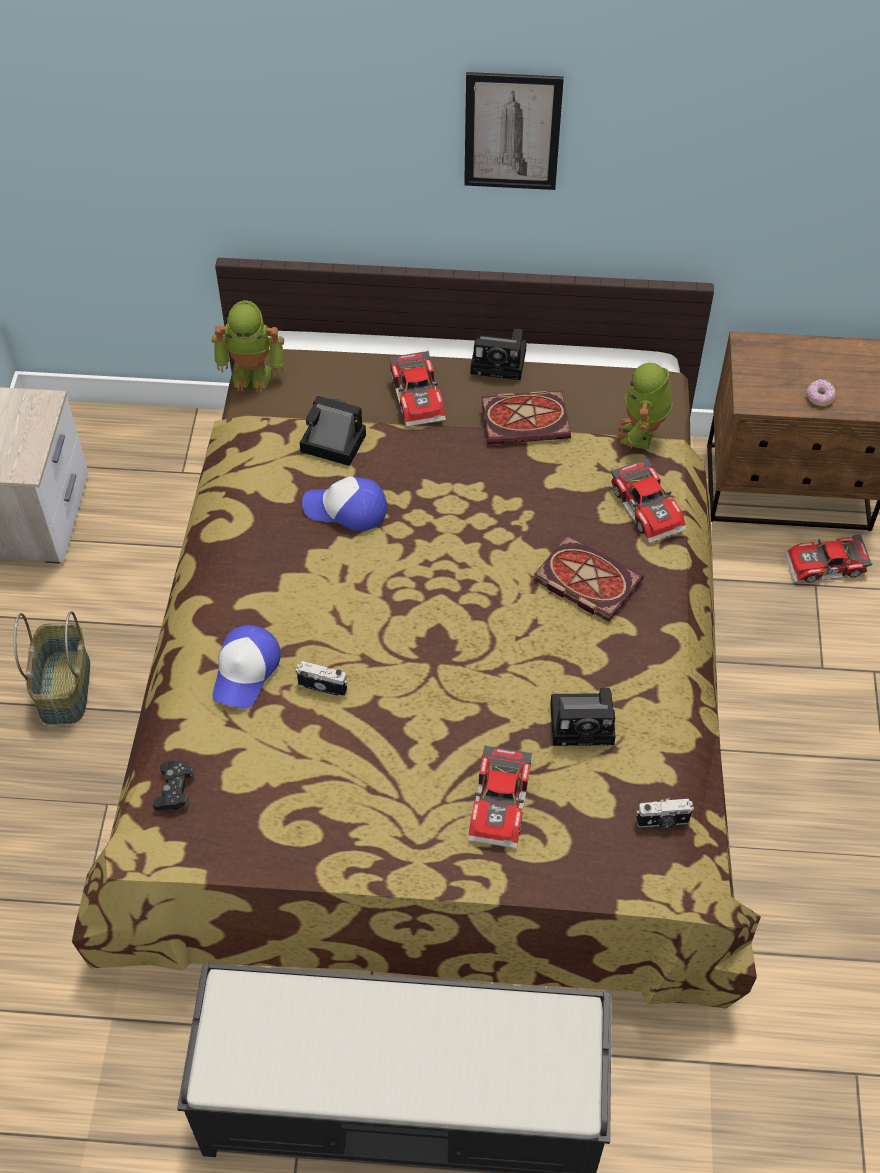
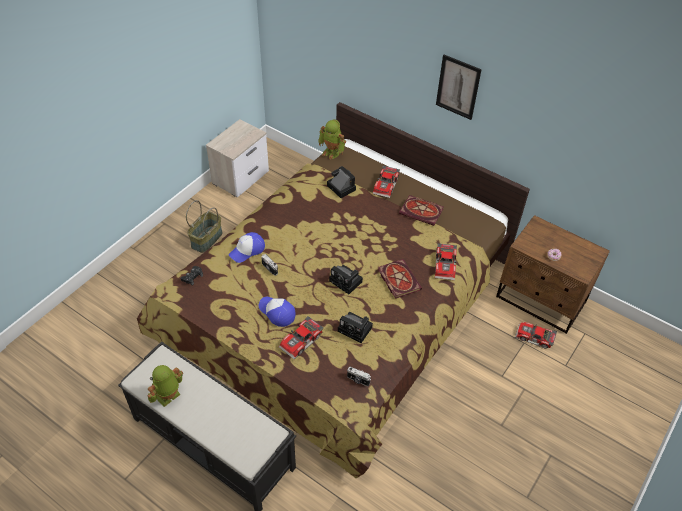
camera: 30 degrees right, 5 degrees down
(346, 509) = (327, 212): cap -> cap (277, 312)
(501, 362) = (430, 187): camera -> camera (347, 282)
(642, 434) = (465, 237): toy robot -> toy robot (169, 397)

